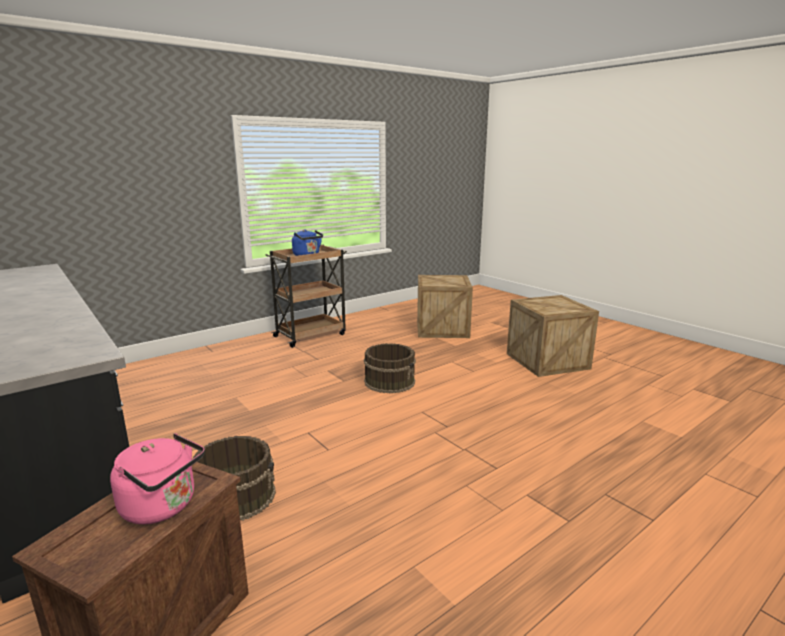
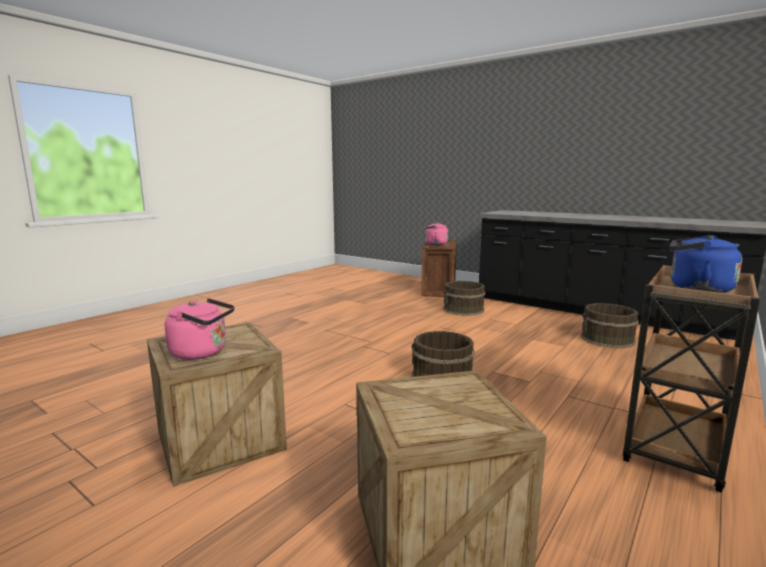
camera: 165 degrees right, 5 degrees down
(175, 400) = (607, 339): none -> brown bucket
(553, 301) = (202, 352): none -> pink kettle

